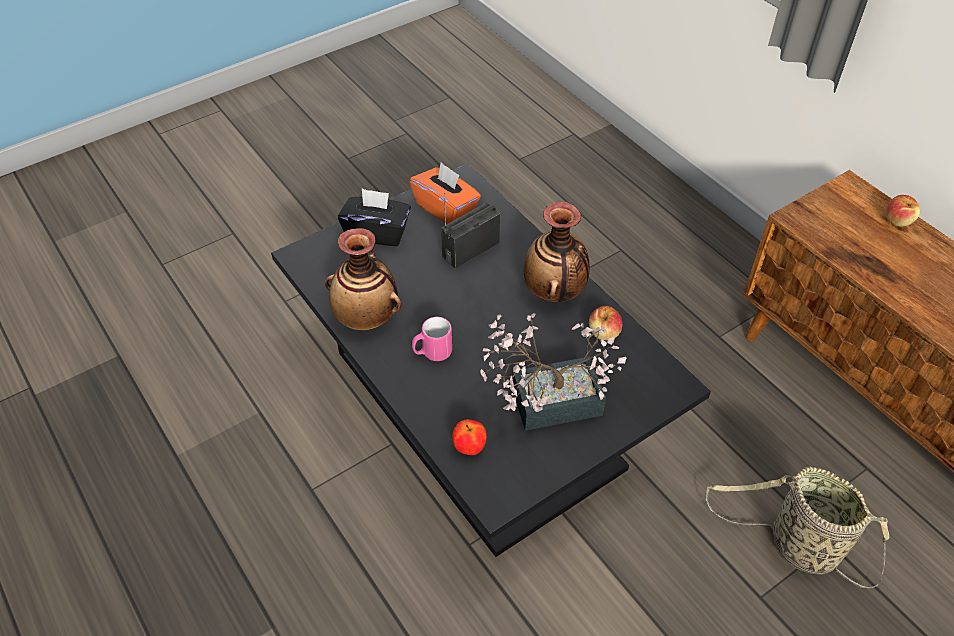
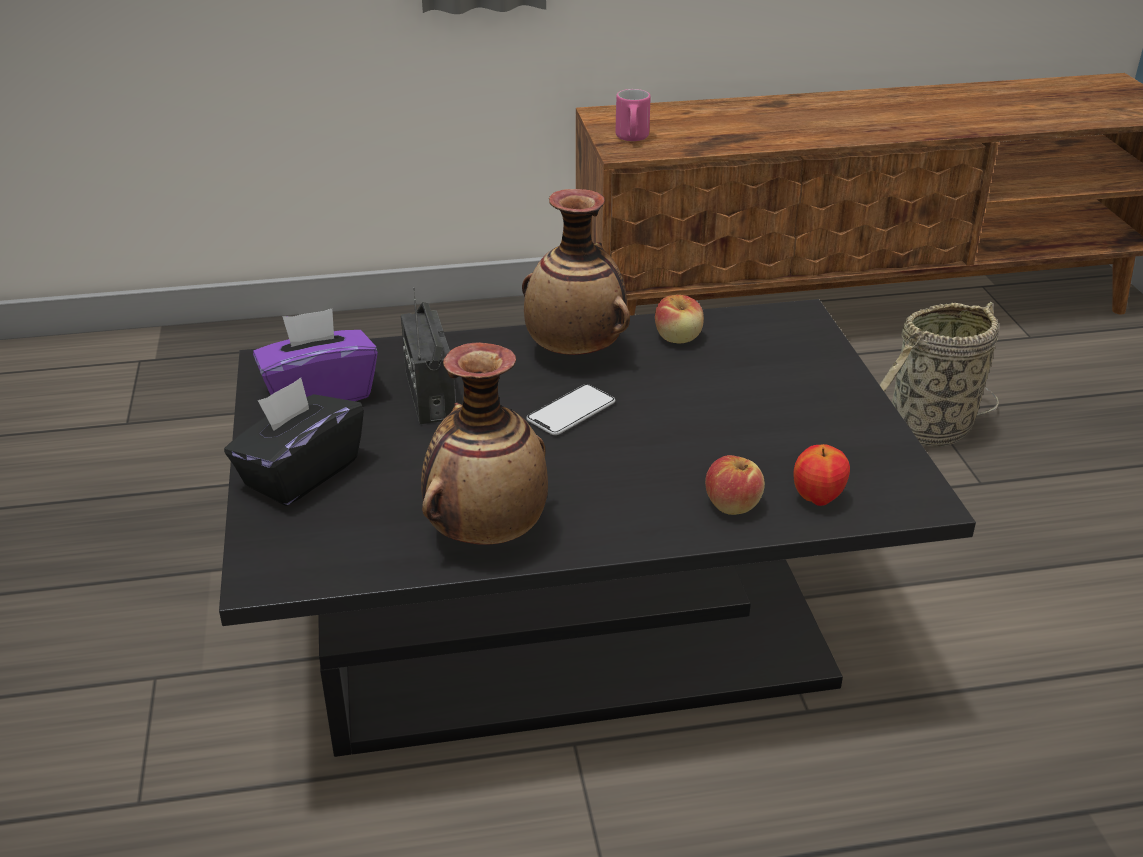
camera: 65 degrees left, 15 degrees down
(432, 353) = (613, 485): pink mug -> pink mug (632, 139)
(446, 209) = (319, 394): orange tissue box -> purple tissue box
(491, 311) = (571, 411): none -> phone
(545, 403) = (771, 414): potted plant -> none
(898, 220) = (674, 110): apple -> apple (732, 504)

